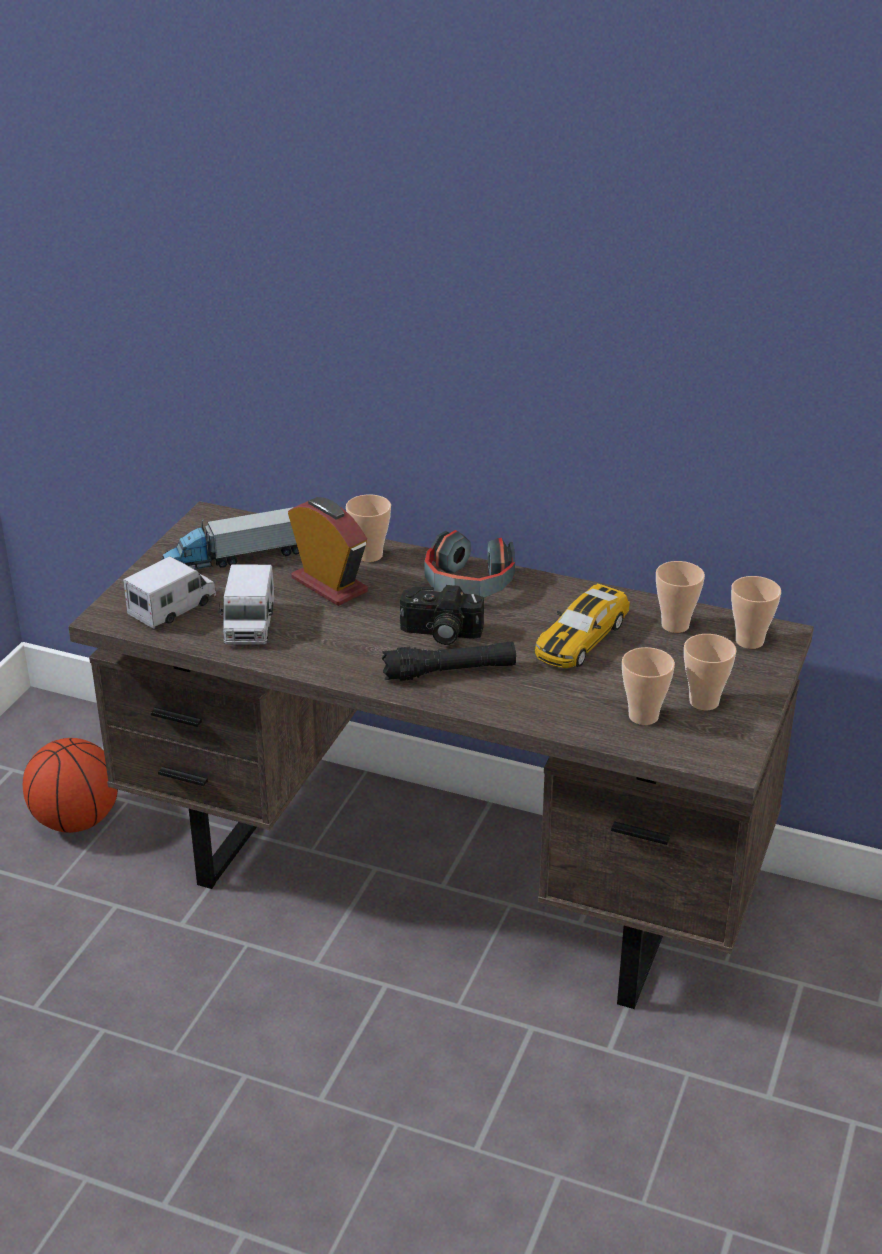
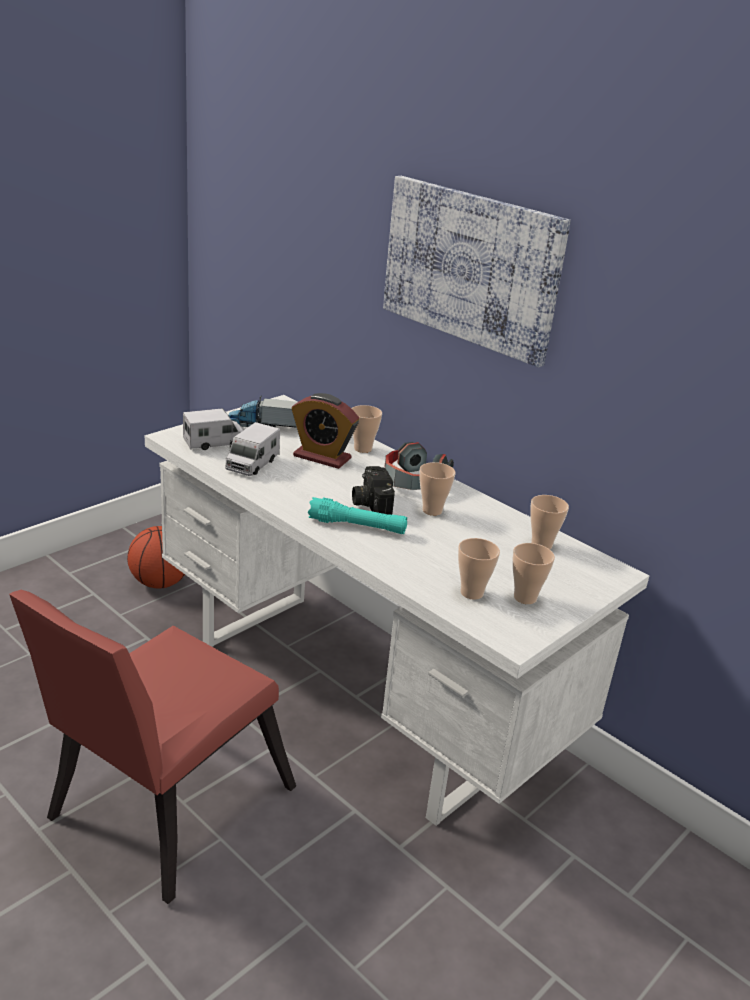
camera: 20 degrees right, 5 degrees down
(299, 1119) = (160, 809): none -> red chair
(329, 585) = (322, 457): alarm clock -> alarm clock turned 135 degrees clockwise
(440, 633) = (370, 503): camera -> camera turned 45 degrees clockwise
(445, 882) = (359, 695): brown desk -> white desk
(449, 671) = (357, 526): black flashlight -> turquoise flashlight
(493, 289) = (471, 267): none -> picture
(581, 639) = (465, 533): toy car -> none
(749, 641) = (591, 570): cup -> cup (432, 510)

